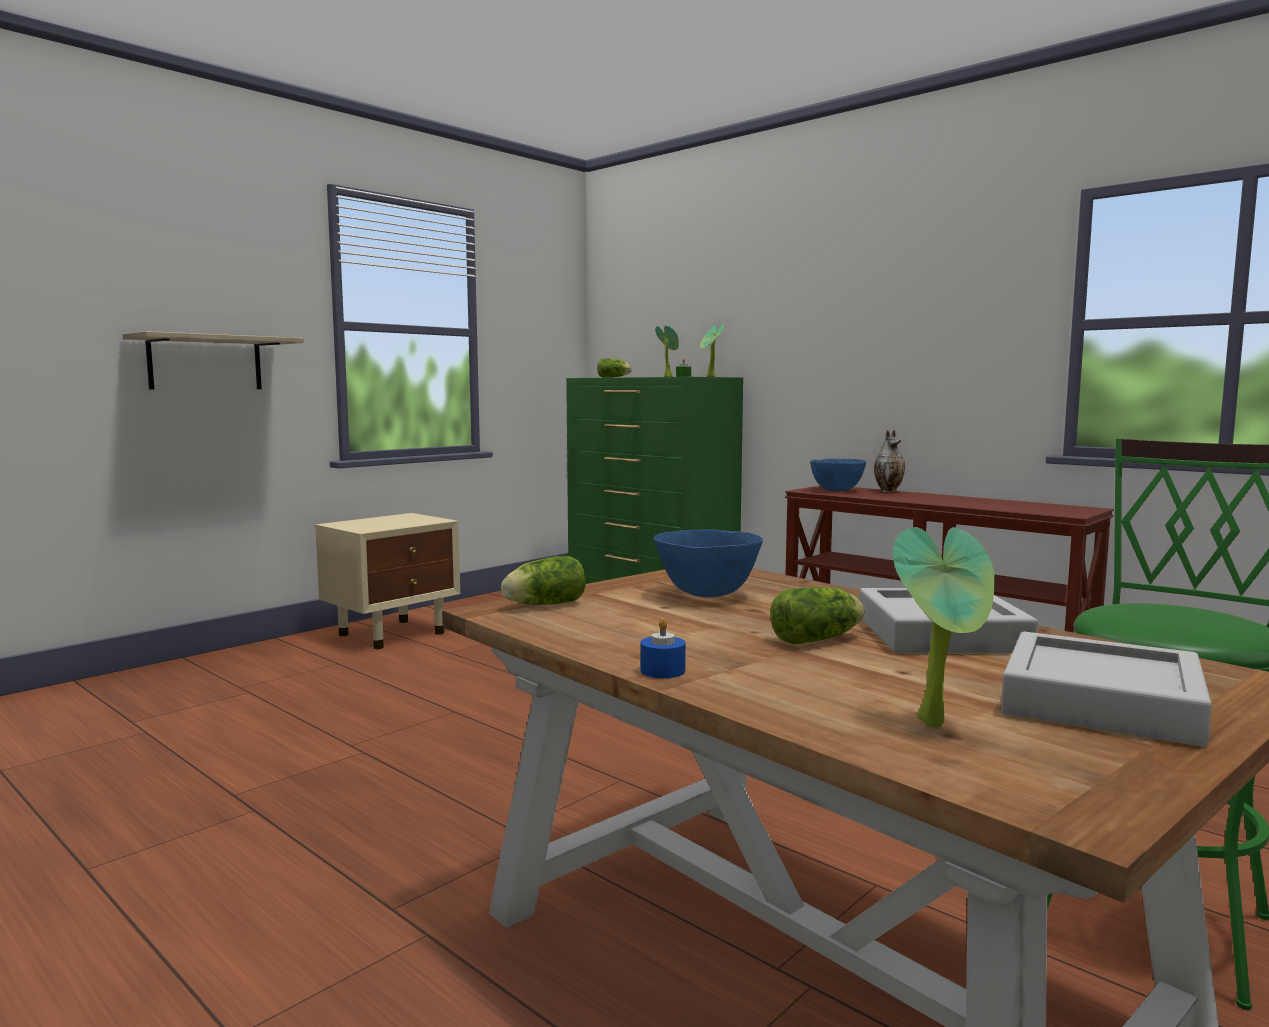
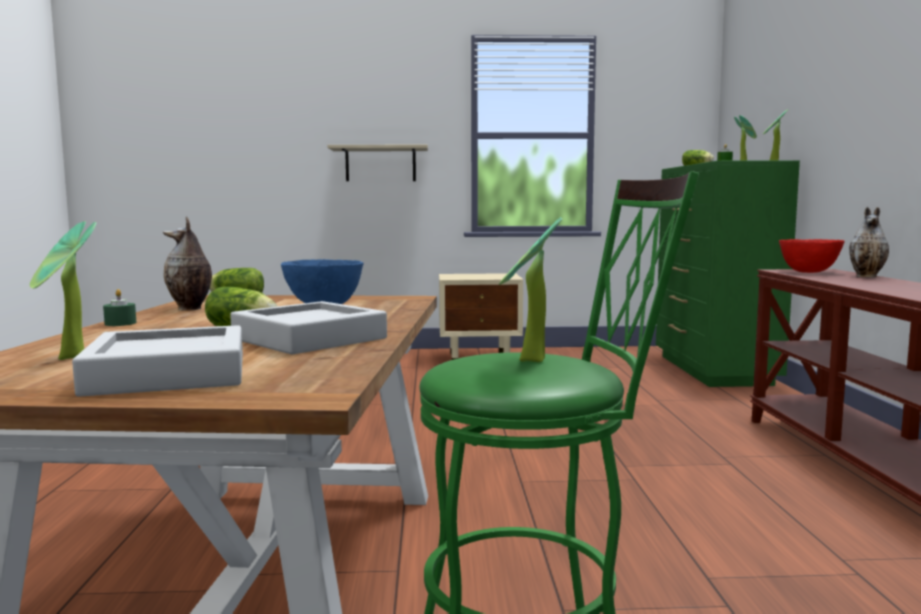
camera: 45 degrees right, 0 degrees up
(593, 631) = (190, 308): none -> vase
(662, 671) = (120, 323): blue candle -> green candle
(836, 490) = (808, 272): blue bowl -> red bowl
(1175, 613) = (529, 362): none -> potted plant

